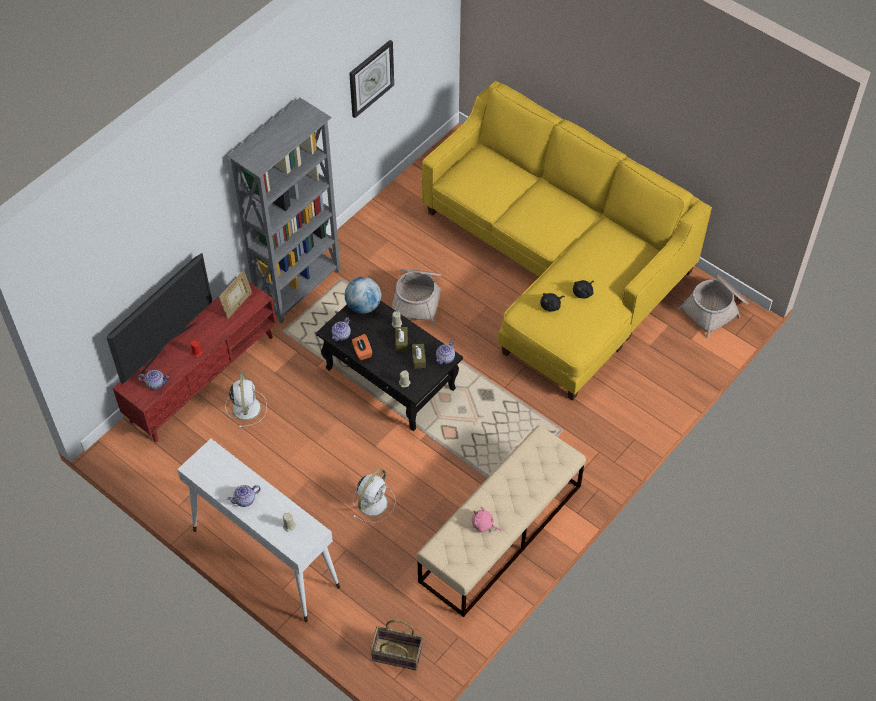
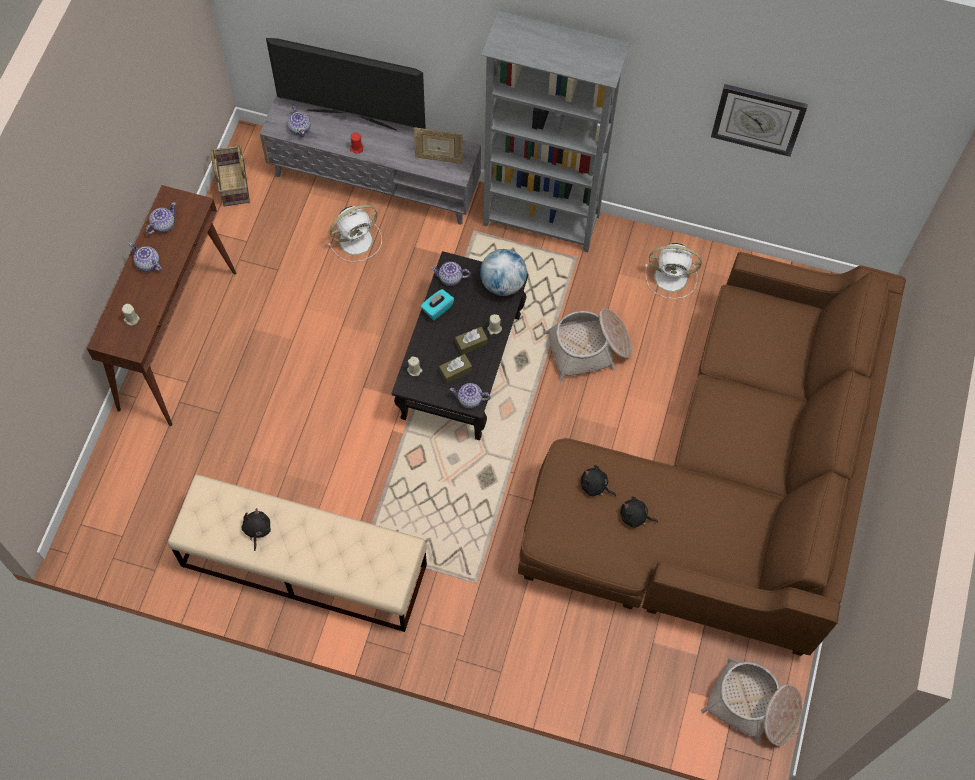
camera: 65 degrees right, 10 degrees up
(202, 377) = (375, 182): red tv stand -> grey tv stand
(215, 479) = (163, 225): none -> teapot
(265, 558) = (178, 339): white console table -> brown console table
(362, 352) = (437, 309): orange tissue box -> turquoise tissue box
(373, 502) = (290, 415): white fan -> white fan (672, 277)
(396, 655) = (110, 516): basket -> basket (233, 184)
(484, 525) = (257, 530): pink plush toy -> black plush toy
(557, 265) = (722, 486): yellow sofa -> brown sofa

